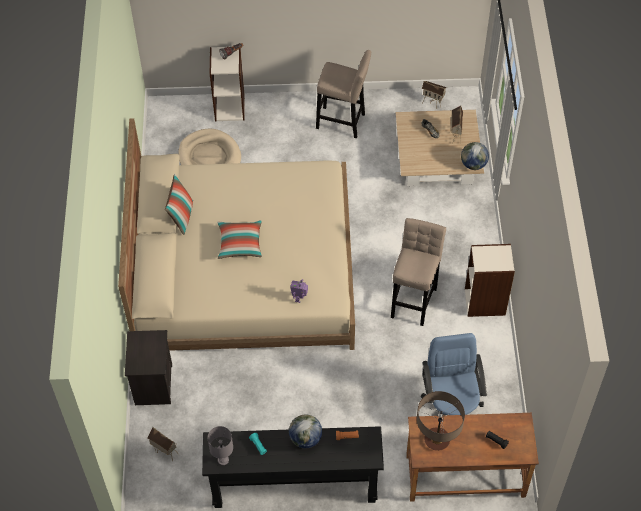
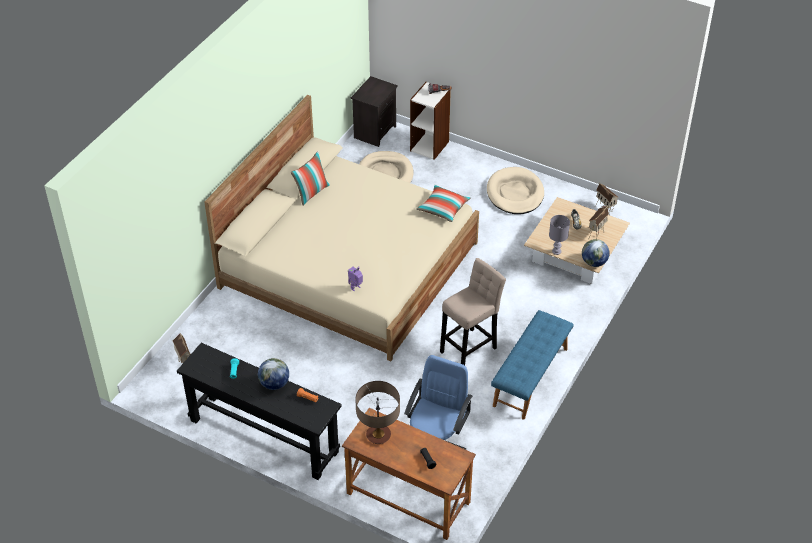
camera: 30 degrees right, 10 degrees down
(152, 384) = (214, 312): black nightstand -> black nightstand (374, 131)
(222, 460) = (199, 368): grey table lamp -> grey table lamp (556, 251)
(240, 244) = (341, 230): pillow -> pillow (443, 208)
(343, 122) = (515, 193): beige stool -> beige dog bed
(485, 302) = (531, 377): bookcase -> blue bench

